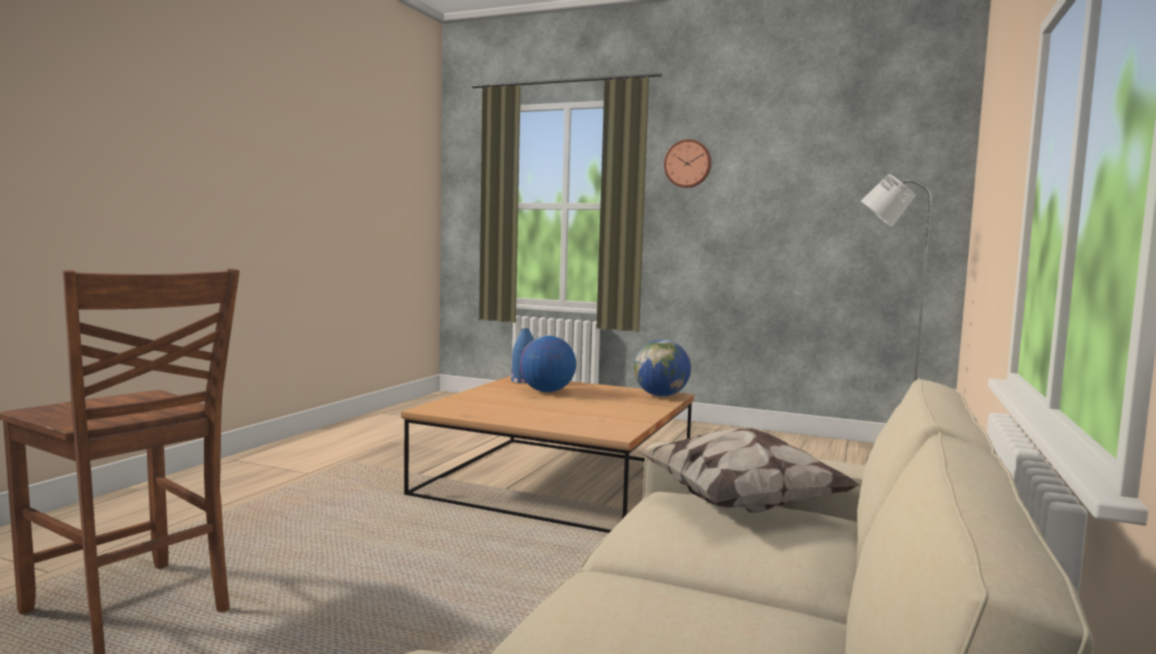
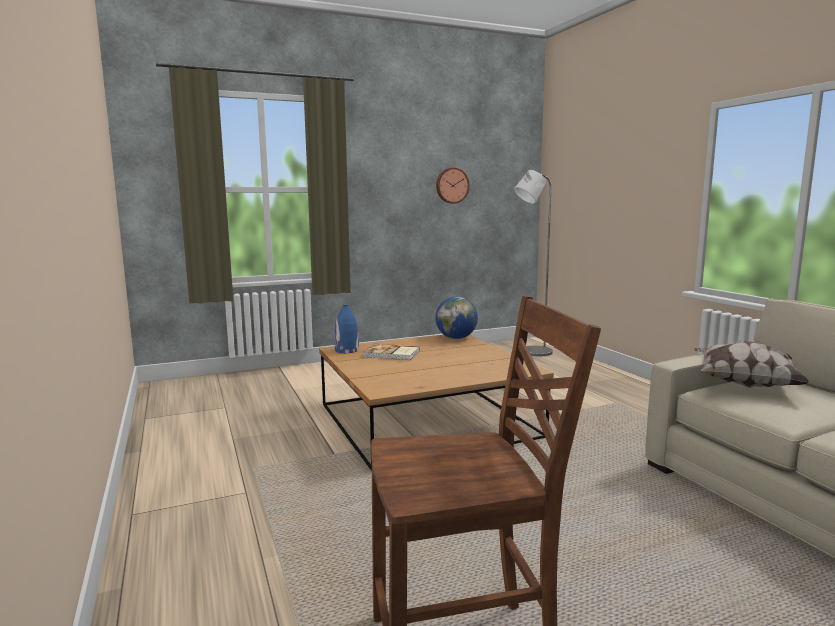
camera: 45 degrees left, 5 degrees up
(546, 391) = (391, 354): globe -> book
(688, 164) = (371, 155): wall clock -> wall clock (452, 185)

